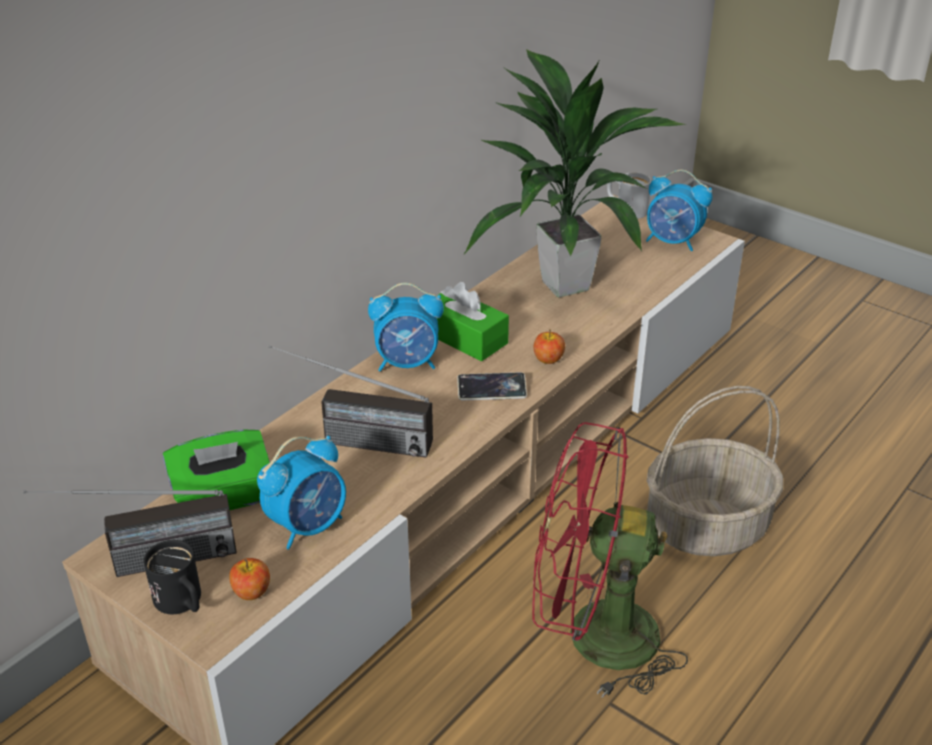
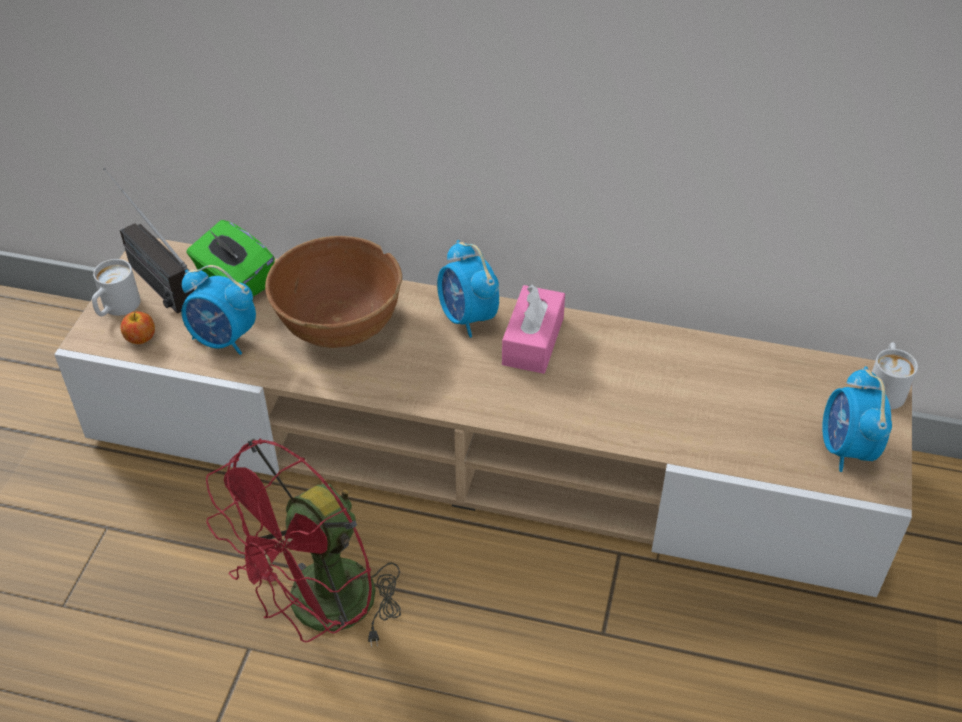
camera: 65 degrees right, 10 degrees up
(183, 603) = (116, 308): black mug -> white mug
(350, 440) = (339, 323): radio -> brown bowl
(465, 338) = (533, 341): green tissue box -> pink tissue box
(491, 390) = (461, 387): phone -> none
(548, 359) = (537, 411): apple -> none
(565, 283) = (683, 383): potted plant -> none
(592, 637) = (319, 612): red fan -> red fan turned 120 degrees counterclockwise
(707, 525) = (518, 665): basket -> none

